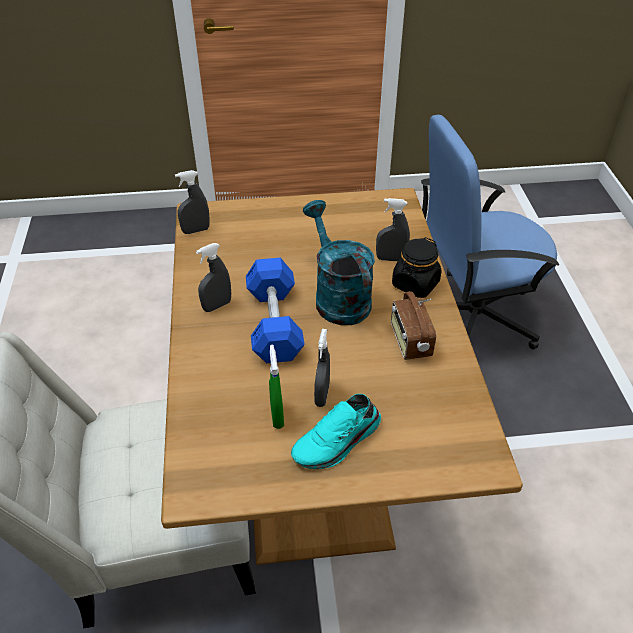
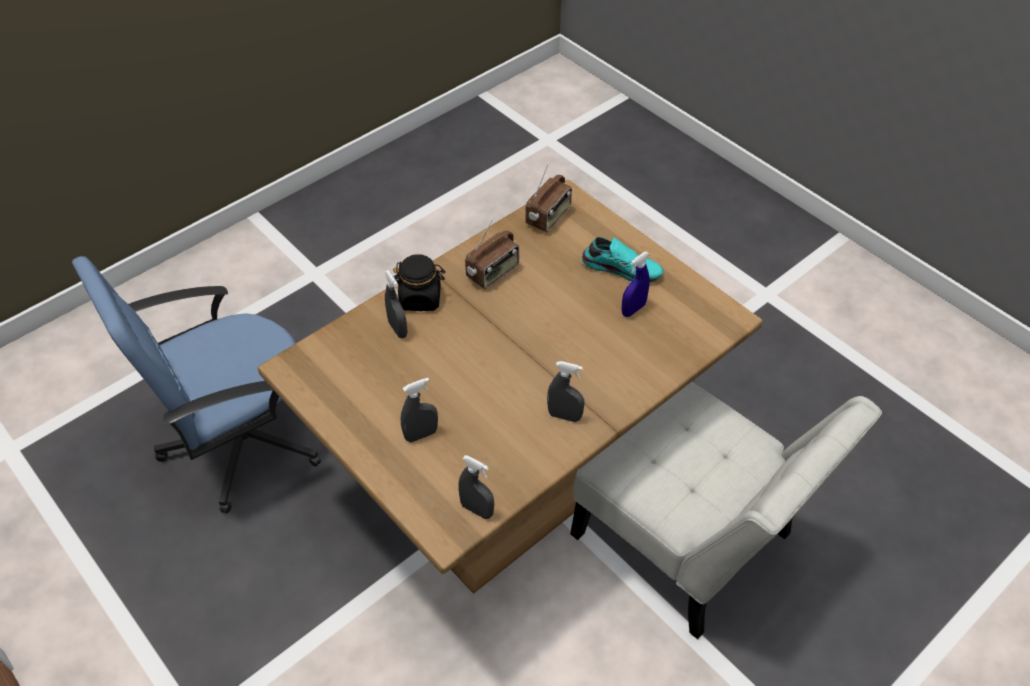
camera: 125 degrees left, 5 degrees up
(274, 323) = (549, 363): blue dumbbell -> none
(277, 416) = (633, 309): green spray bottle -> blue spray bottle
(322, 395) = (592, 296): grey spray bottle -> grey spray bottle (421, 434)
(337, 296) = (479, 340): turquoise watering can -> none
(461, 425) = (549, 217): none -> radio
(470, 316) = (240, 441): blue office chair -> blue office chair turned 105 degrees clockwise

